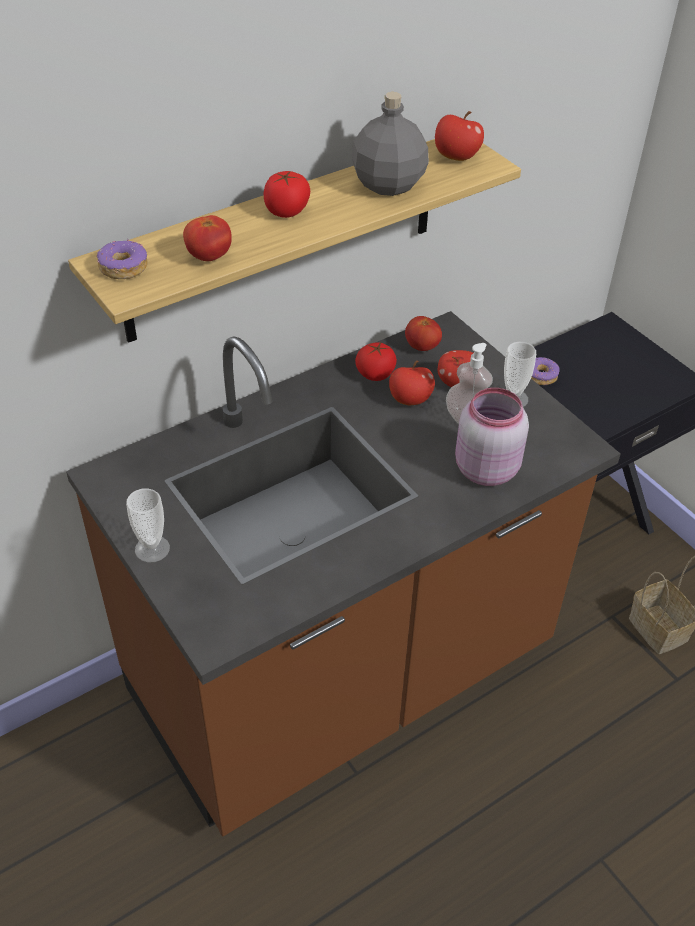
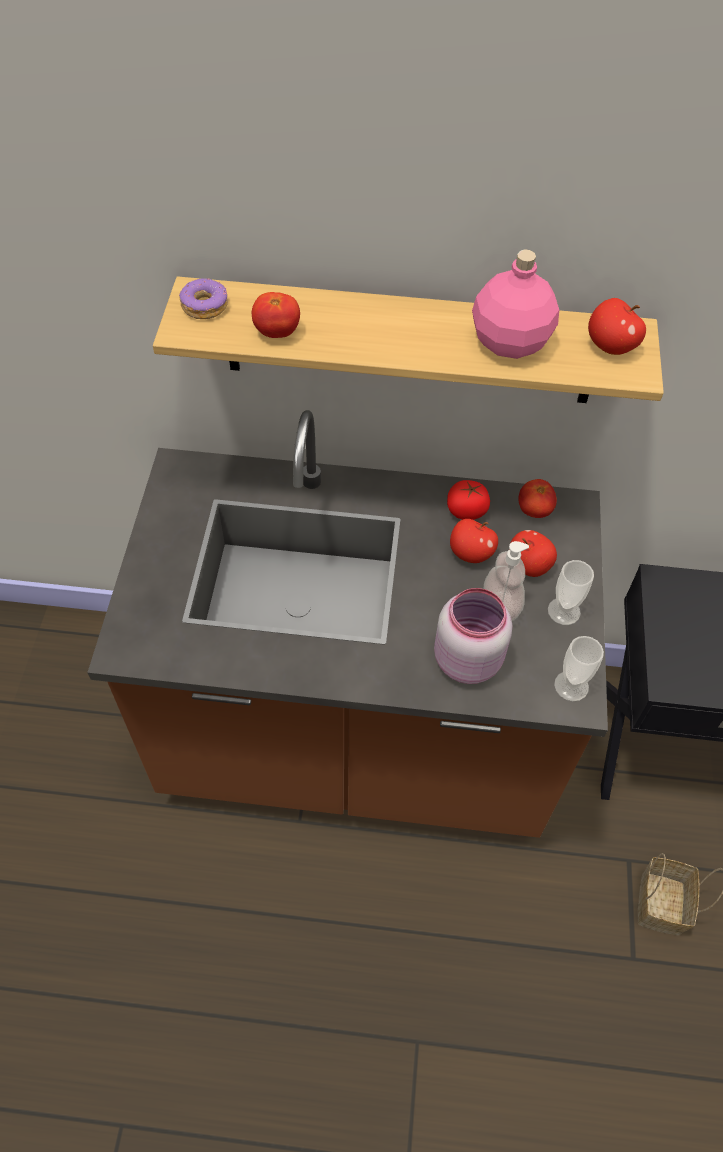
camera: 40 degrees right, 10 degrees up
(152, 549) = (152, 550): cup -> cup (571, 686)
(286, 211) = (389, 322): tomato -> none
(389, 185) = (510, 343): grey bottle -> pink bottle
(541, 376) = (680, 603): donut -> none

